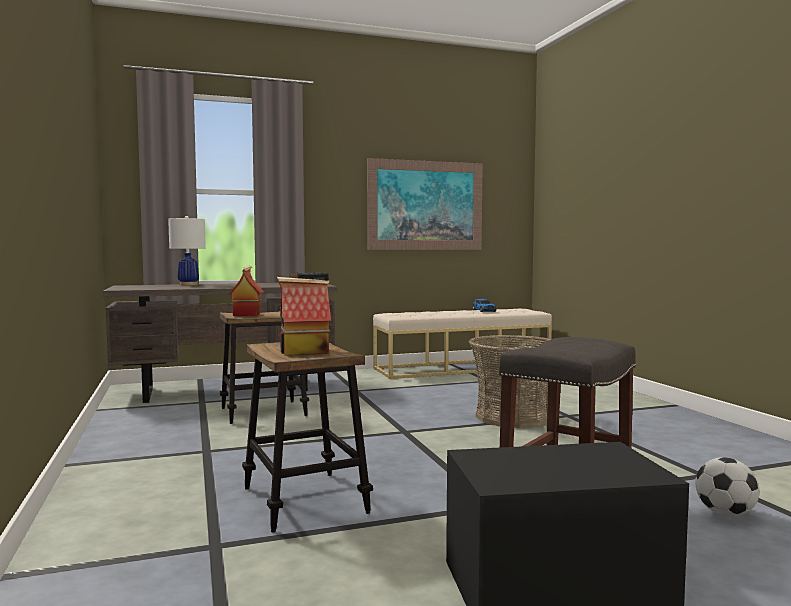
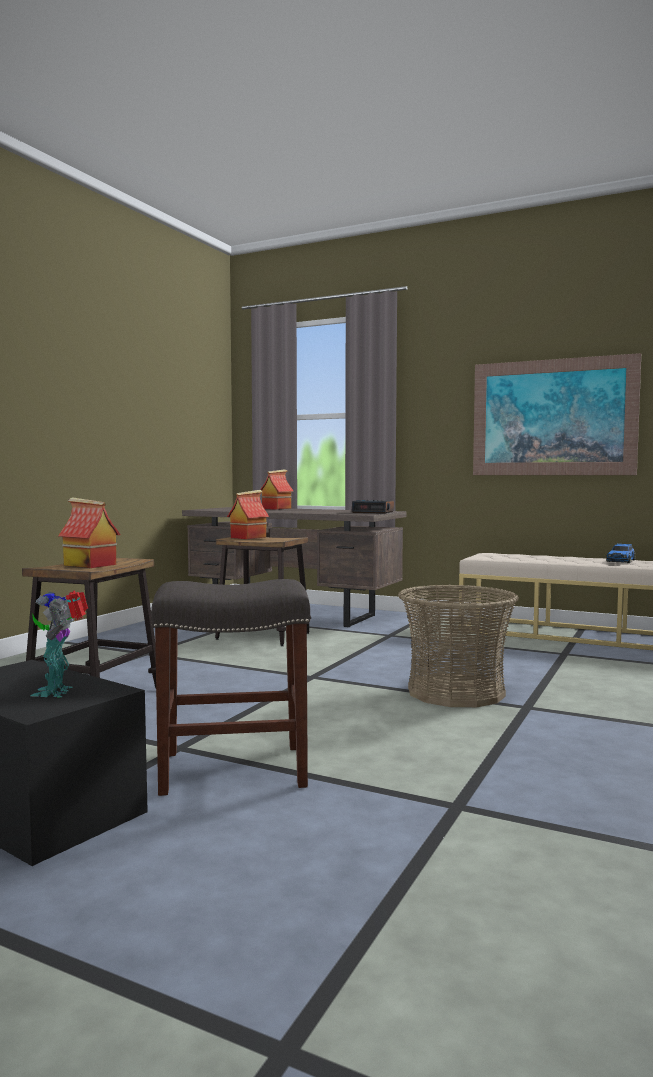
camera: 45 degrees right, 0 degrees up
(188, 284) = (276, 508): white table lamp -> toy house
(590, 460) = (57, 691): none -> toy robot
(725, 514) = (336, 840): football -> none

